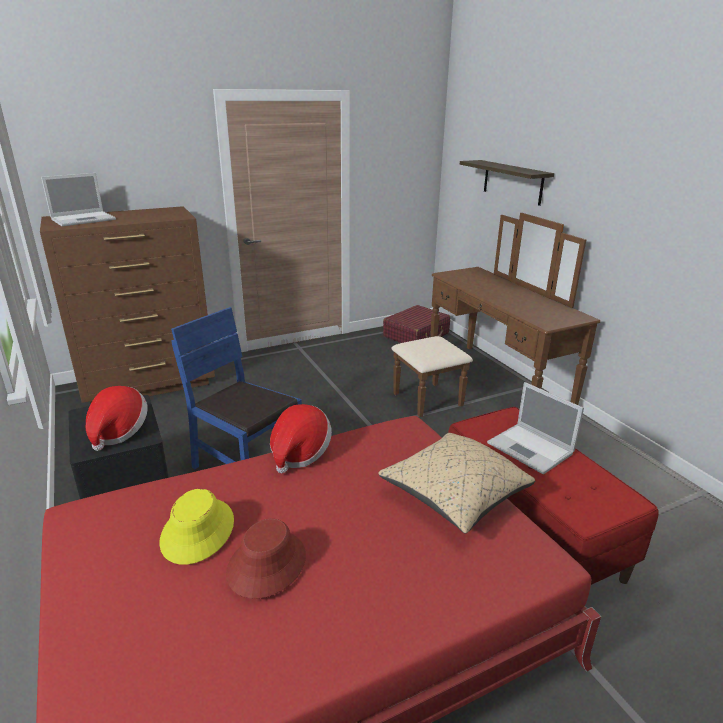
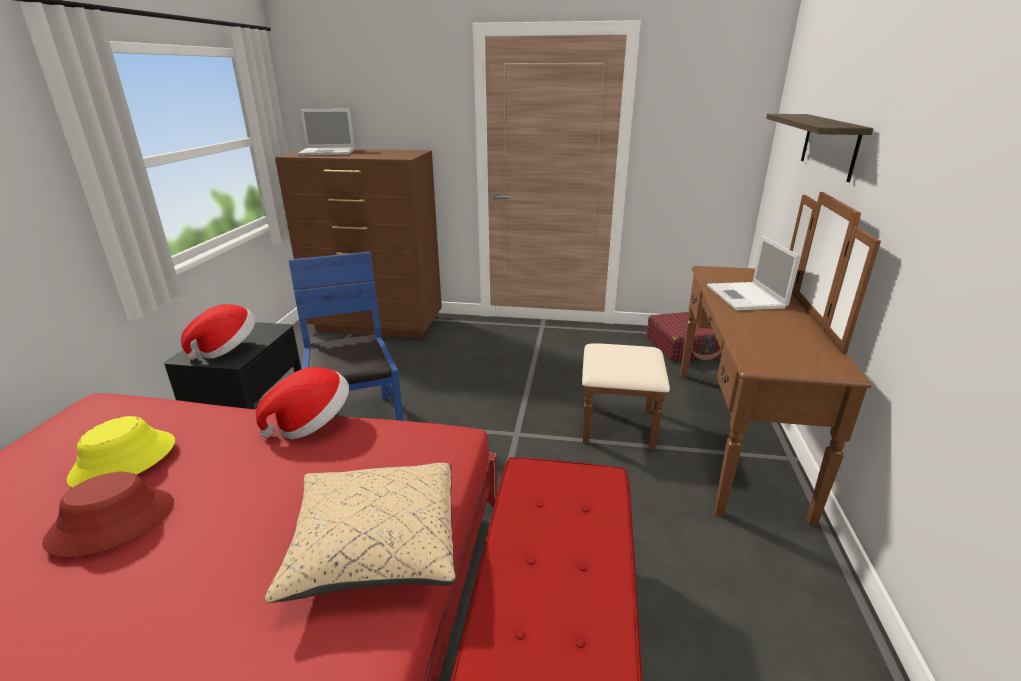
camera: 35 degrees right, 0 degrees up
(531, 449) = (564, 536): laptop -> laptop (746, 297)

